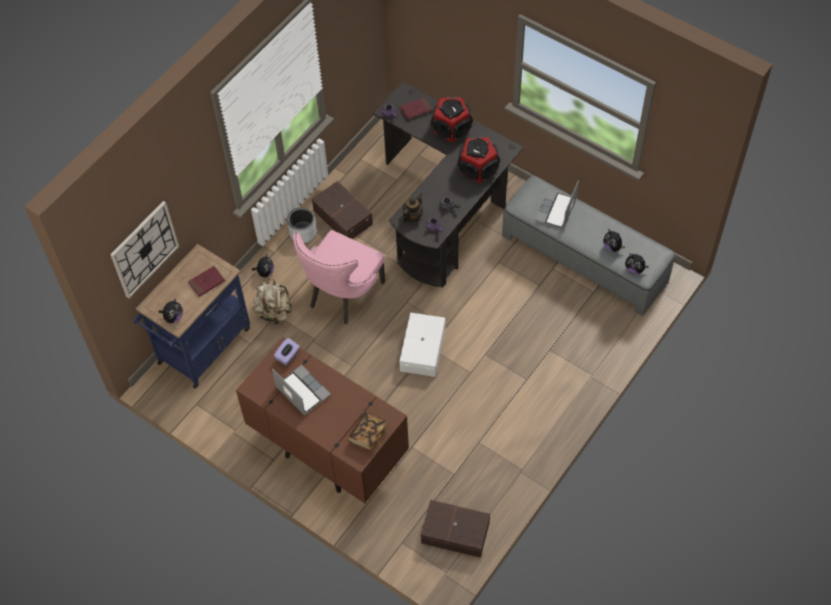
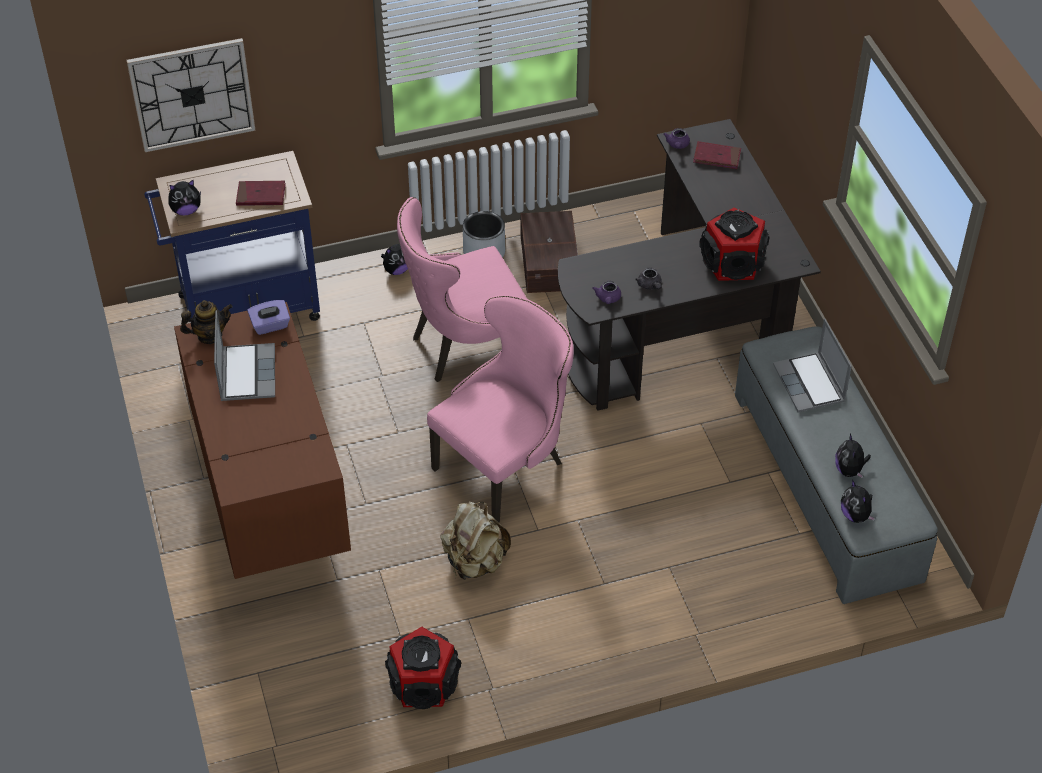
camera: 35 degrees right, 10 degrees down
(274, 312) = (364, 319): beige backpack -> beige backpack (474, 562)
(368, 435) = (272, 471): book -> none
(412, 216) = (592, 271): teapot -> teapot (209, 335)
(424, 349) = (505, 467): white storage box -> pink chair
(451, 128) = (743, 200): speaker -> speaker (424, 684)
(455, 534) = (333, 708): brown storage box -> none
(556, 211) = (810, 384): laptop -> laptop turned 75 degrees counterclockwise

